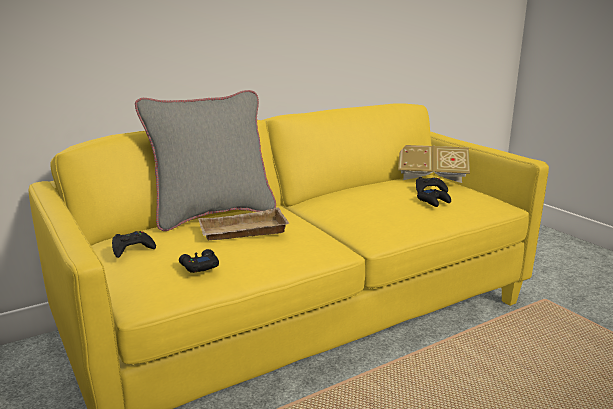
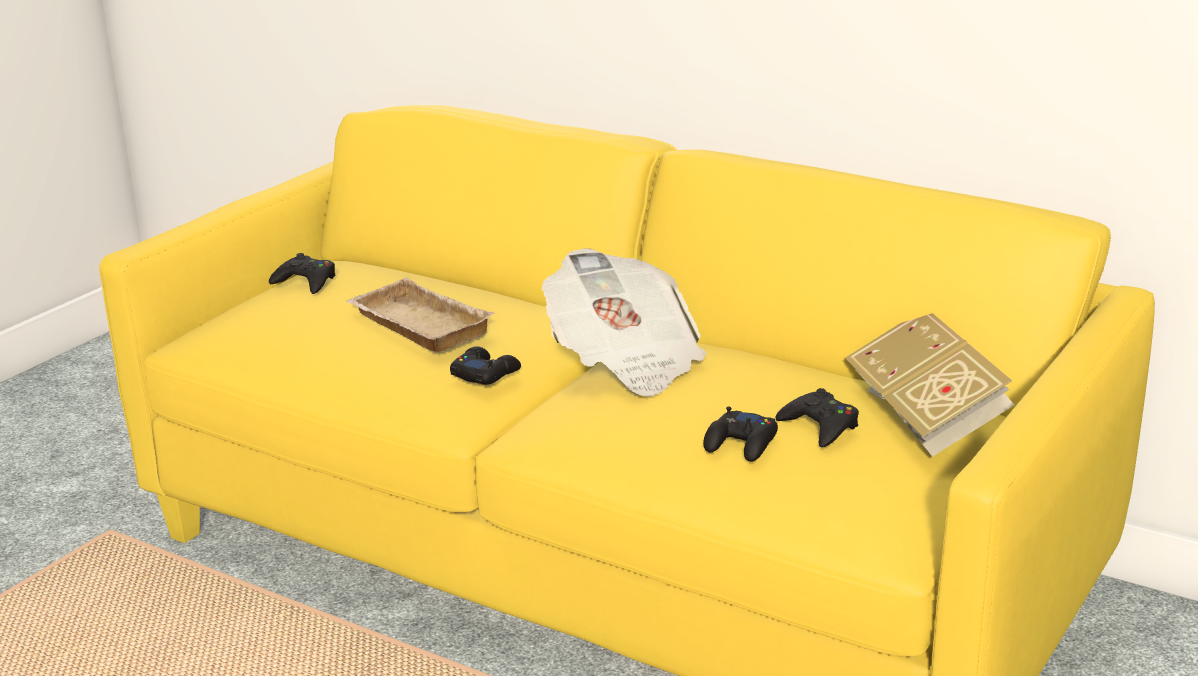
camera: 65 degrees right, 5 degrees up
(199, 266) = (277, 335): black game controller -> black game controller (485, 374)
(212, 214) = (480, 287): grey pillow -> none
(339, 203) = (625, 361): none -> newspaper

